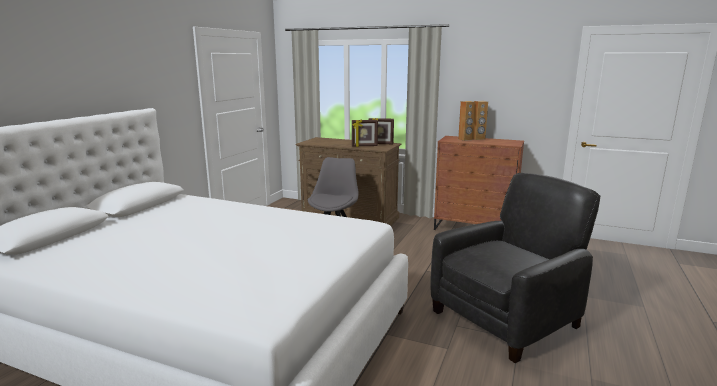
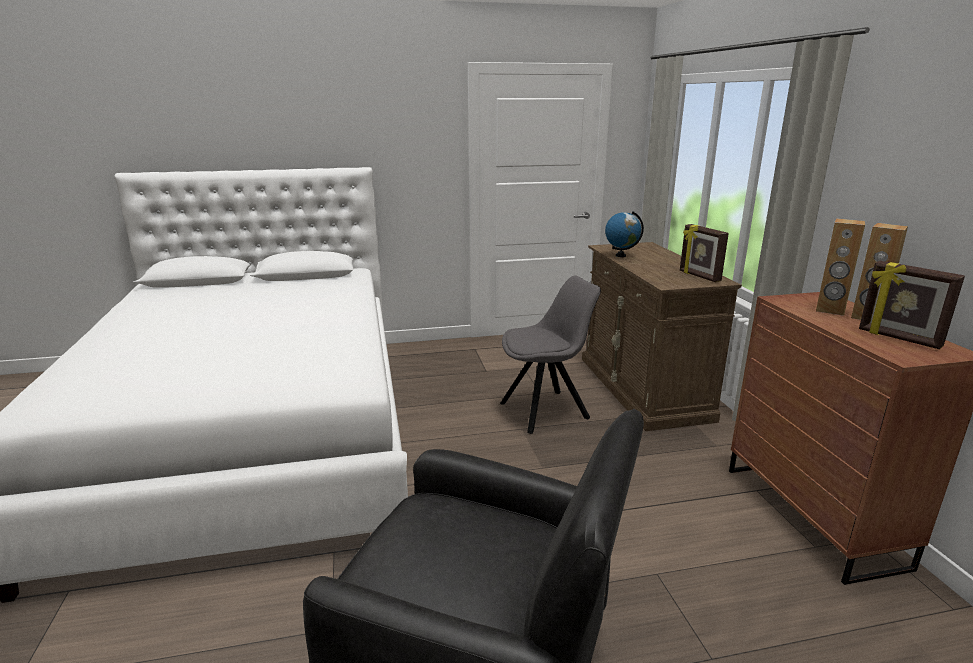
camera: 55 degrees right, 5 degrees up
(326, 144) = (620, 255): none -> globe
(364, 146) = (660, 273): picture frame -> picture frame (898, 338)

